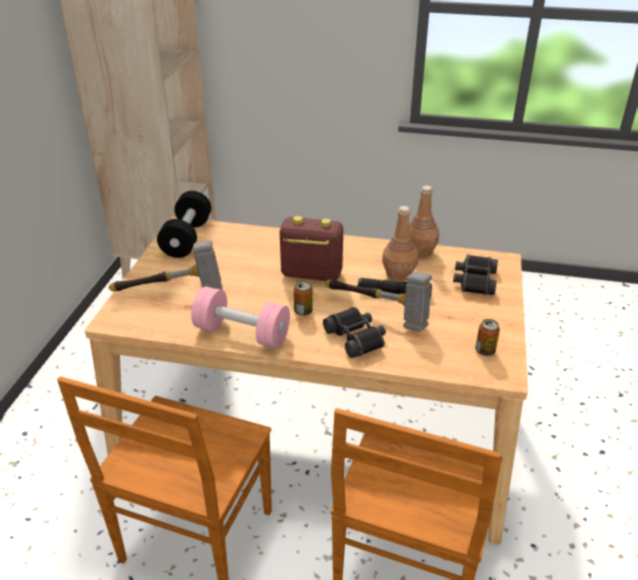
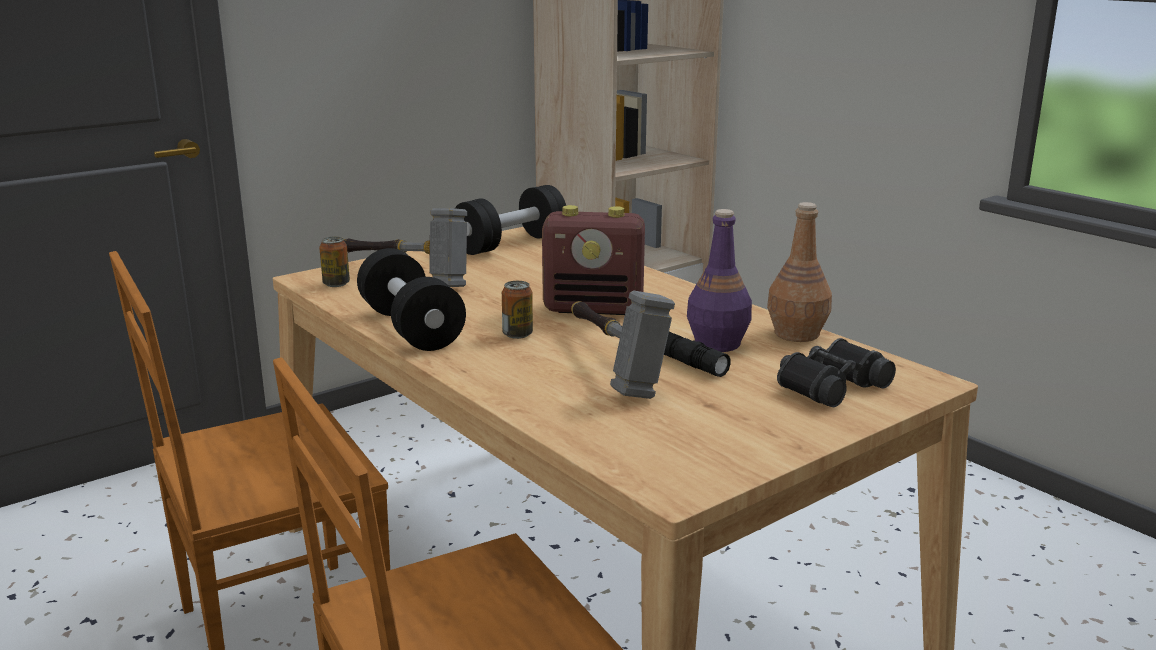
camera: 40 degrees right, 15 degrees down
(242, 333) = (411, 328): pink dumbbell -> black dumbbell
(311, 274) = (594, 309): radio -> radio turned 135 degrees clockwise
(356, 337) = (534, 377): black binoculars -> none
(398, 274) = (716, 343): brown bottle -> purple bottle
(485, 351) = (695, 455): can -> can (336, 284)

